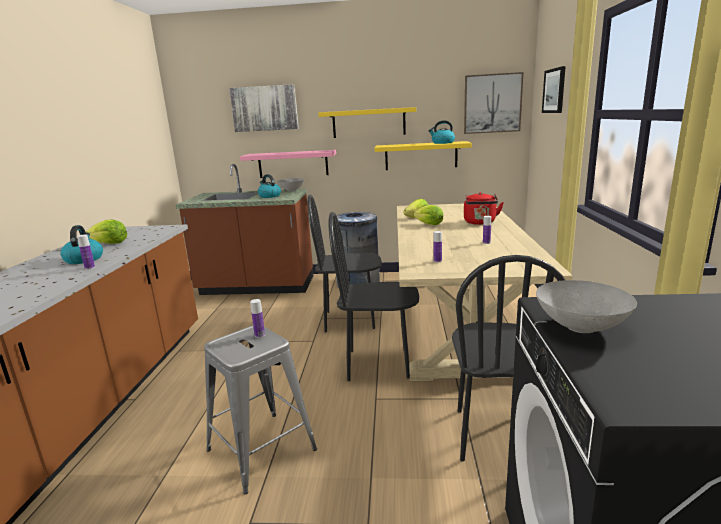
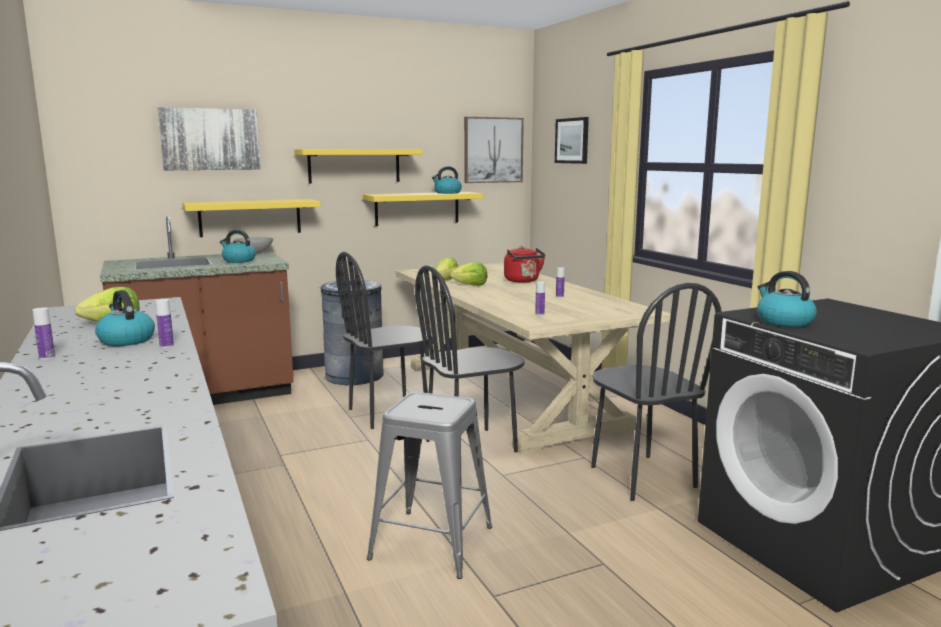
camera: 30 degrees left, 5 degrees down
(259, 335) = (433, 399): bottle -> bottle (47, 357)
(293, 164) = (250, 217): pink shelf -> yellow shelf
(579, 327) = (783, 321): grey bowl -> kettle

